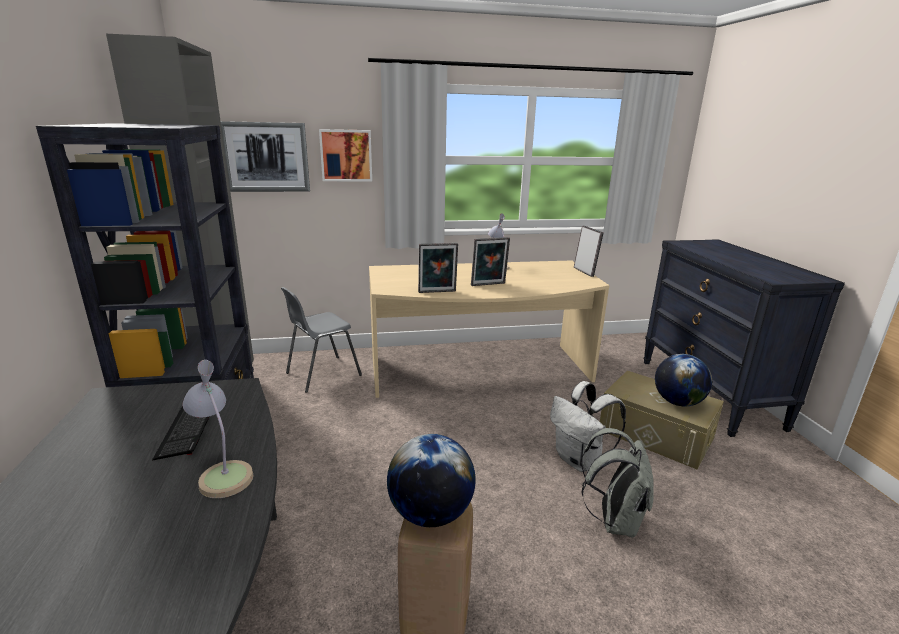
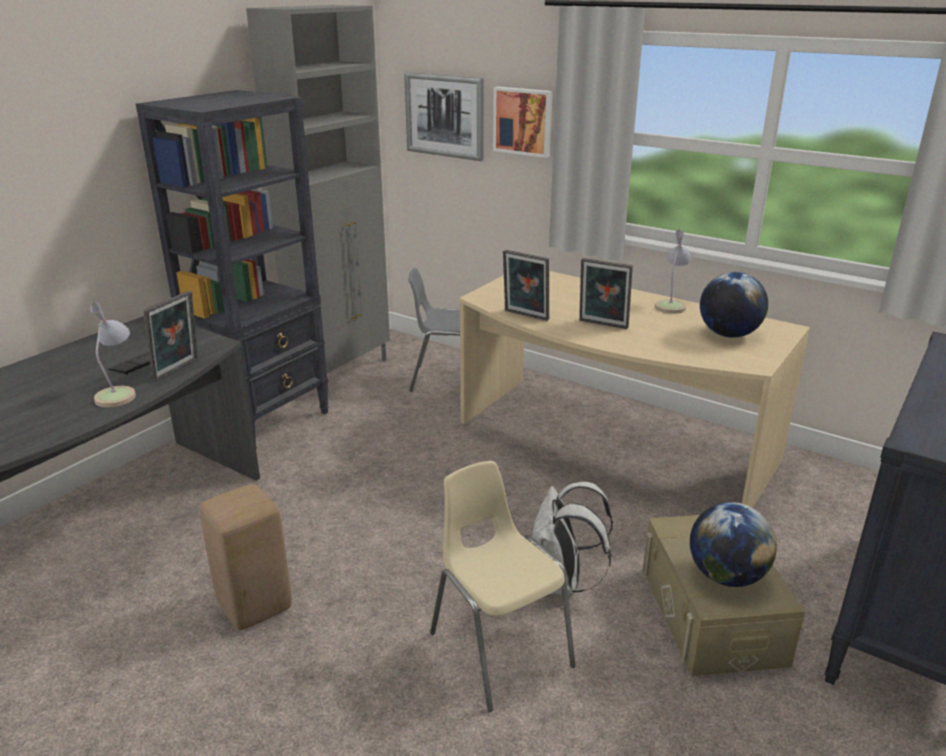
camera: 45 degrees right, 5 degrees up
(431, 514) = (237, 499): globe -> globe (728, 334)
(585, 272) = (783, 348): picture frame -> picture frame (178, 370)
(614, 520) = (499, 648): grey backpack -> beige chair

